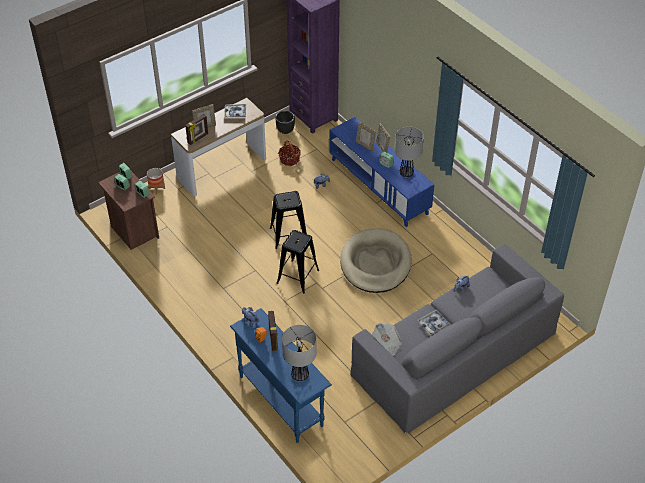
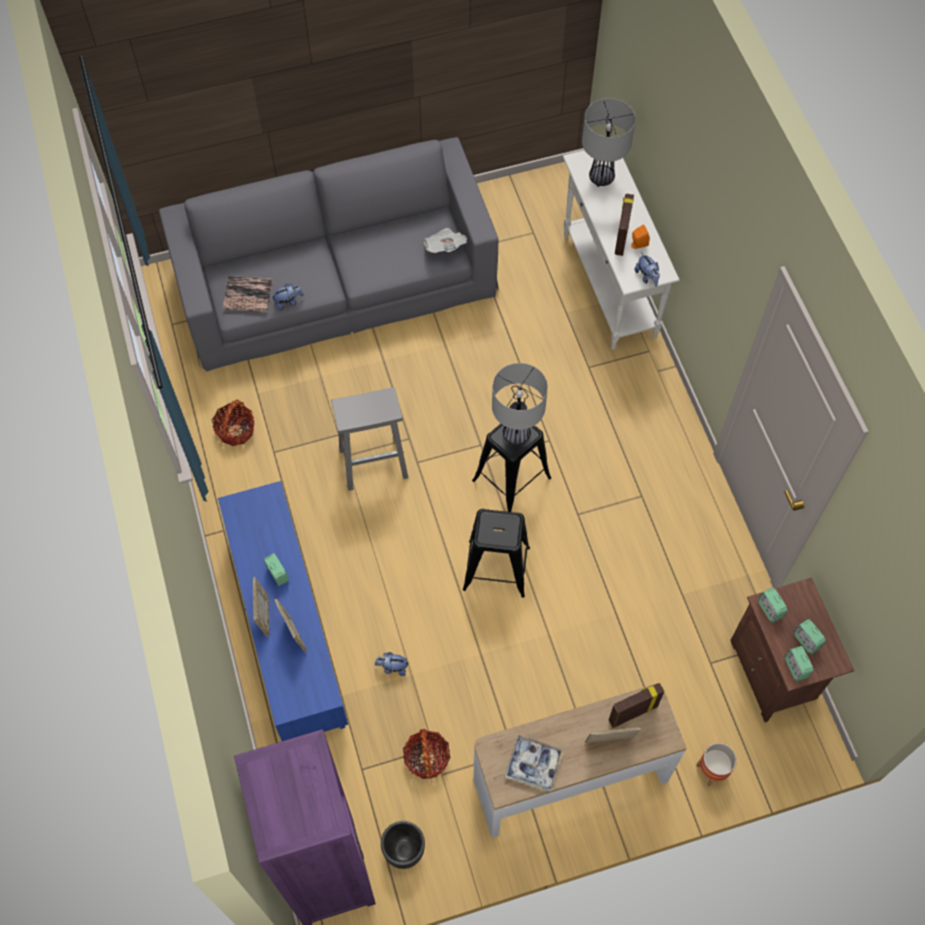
camera: 160 degrees left, 15 degrees up
(281, 400) = (609, 286): blue console table -> white console table
(375, 263) = (374, 463): beige dog bed -> grey stool
(406, 173) = (253, 539): table lamp -> table lamp (516, 434)
(433, 324) = (363, 256): tray -> none
(459, 257) = (235, 430): none -> basket
(486, 283) = (247, 295): none -> book

